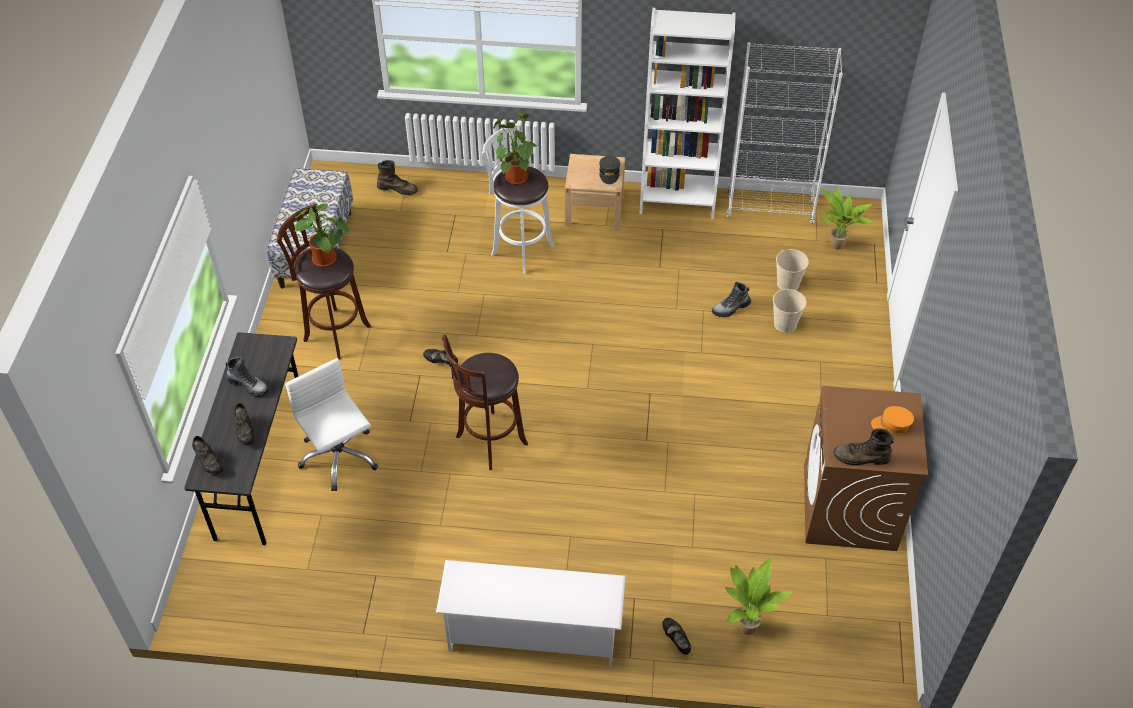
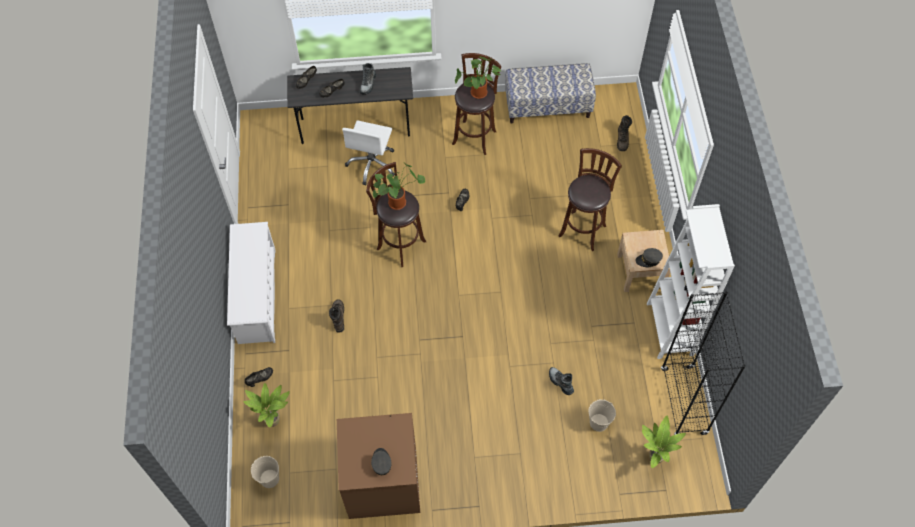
camera: 80 degrees right, 10 degrees up
(339, 457) = (372, 164): white office chair -> white office chair turned 150 degrees clockwise
(514, 176) = (593, 185): potted plant -> potted plant (398, 201)
(520, 249) = (583, 229): white stool -> brown stool
(770, 209) = (683, 401): white bookcase -> black bookcase
(785, 324) = (554, 424): beige bucket -> beige bucket (269, 479)
(861, 458) = (347, 443): brown boot -> brown boot (338, 317)
(891, 425) = (381, 463): orange cap -> grey cap

